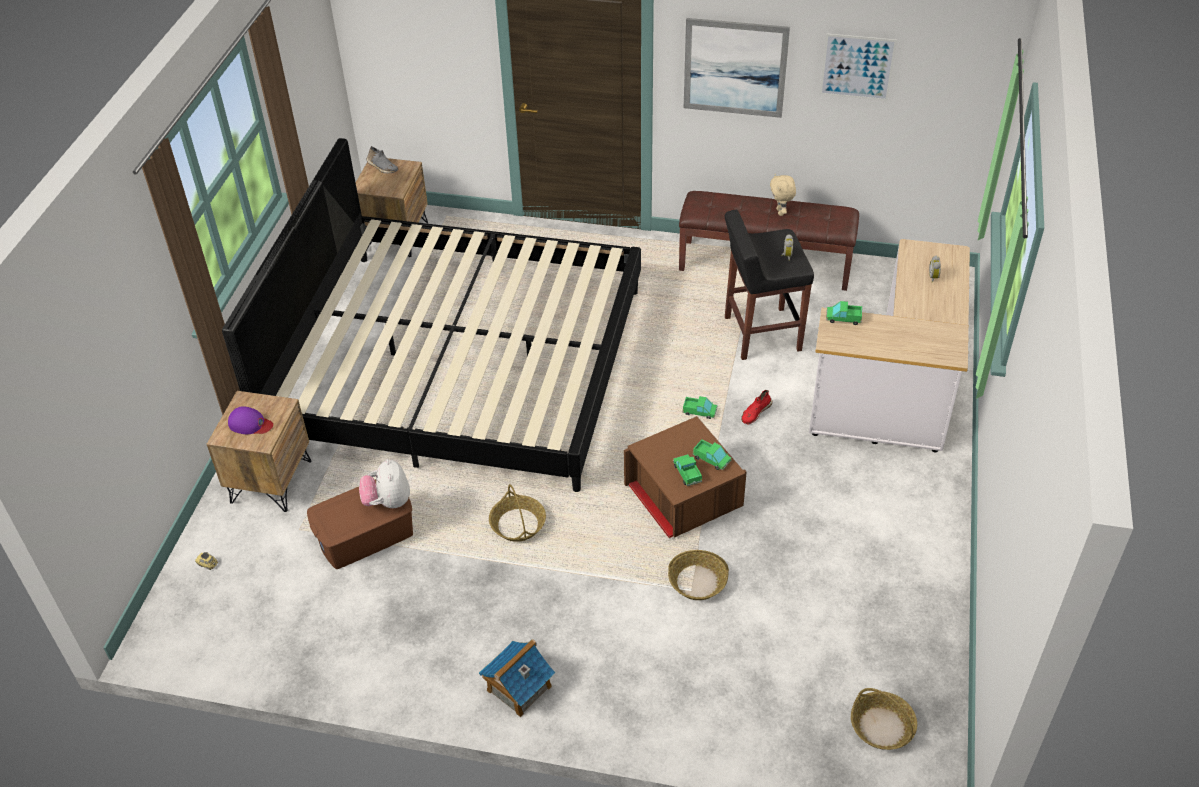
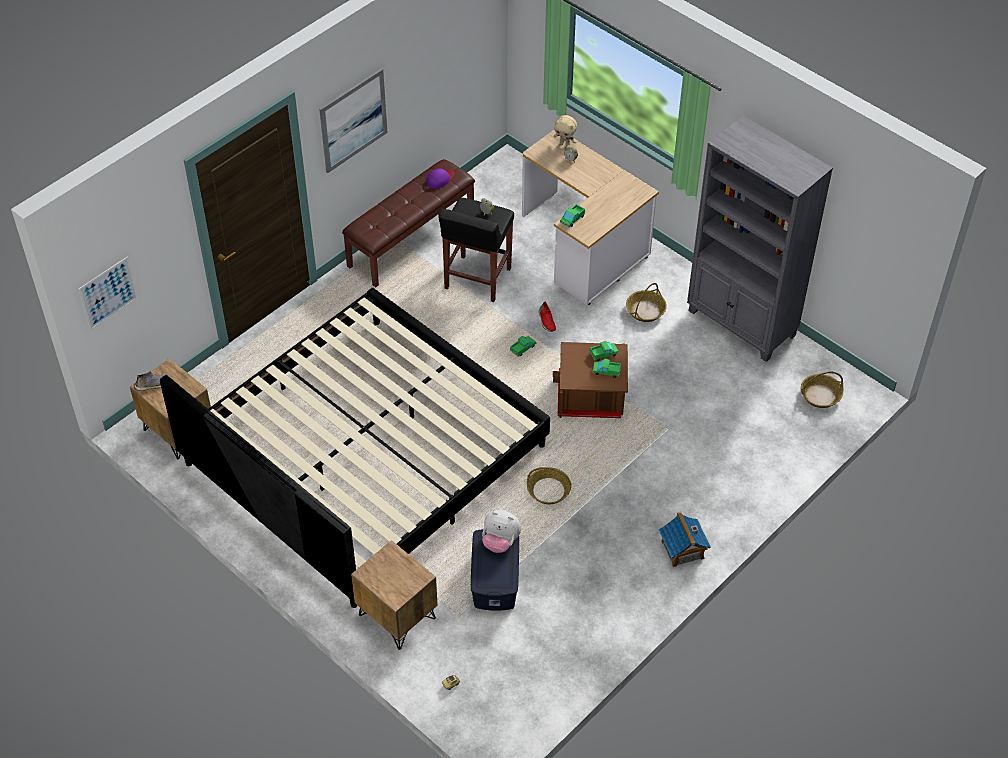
camera: 60 degrees left, 5 degrees up
(250, 424) = (396, 577): purple cap -> purple cap (440, 179)
(366, 536) = (495, 579): brown storage box -> blue storage box
(698, 581) = (663, 422): basket -> basket (645, 310)
(781, 212) = (415, 196): beige plush toy -> beige plush toy (565, 144)
(857, 67) = (423, 65): picture -> picture (108, 293)
(922, 588) = (741, 324): none -> grey bookcase

